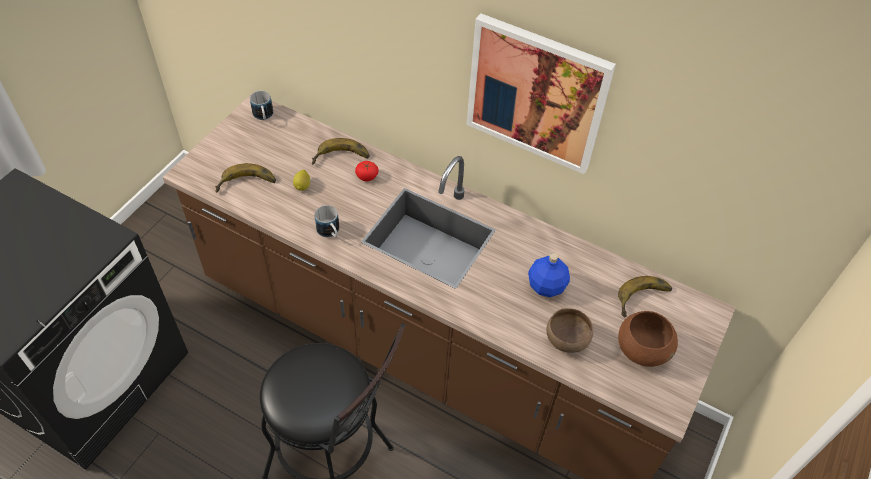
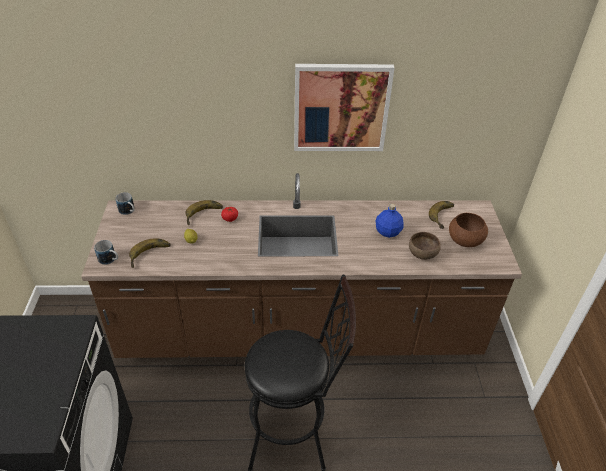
camera: 30 degrees left, 10 degrees down
(330, 232) = (233, 259): mug -> mug (110, 260)

